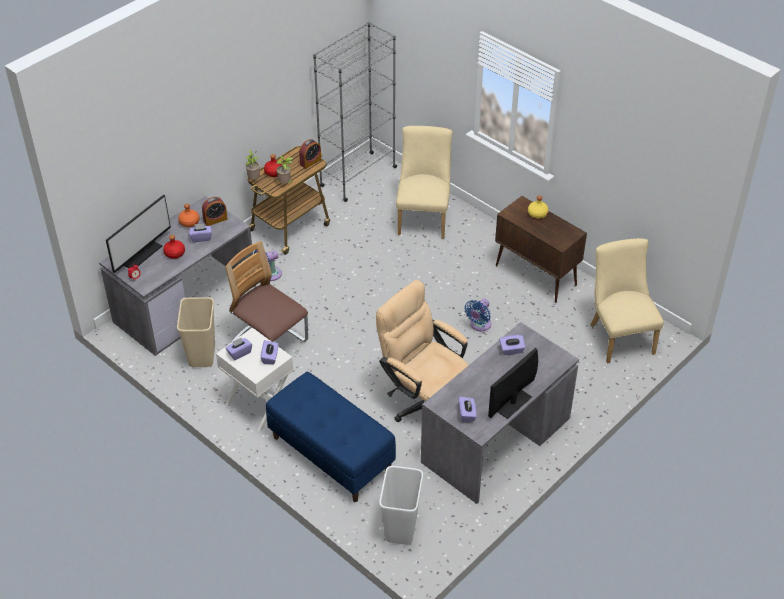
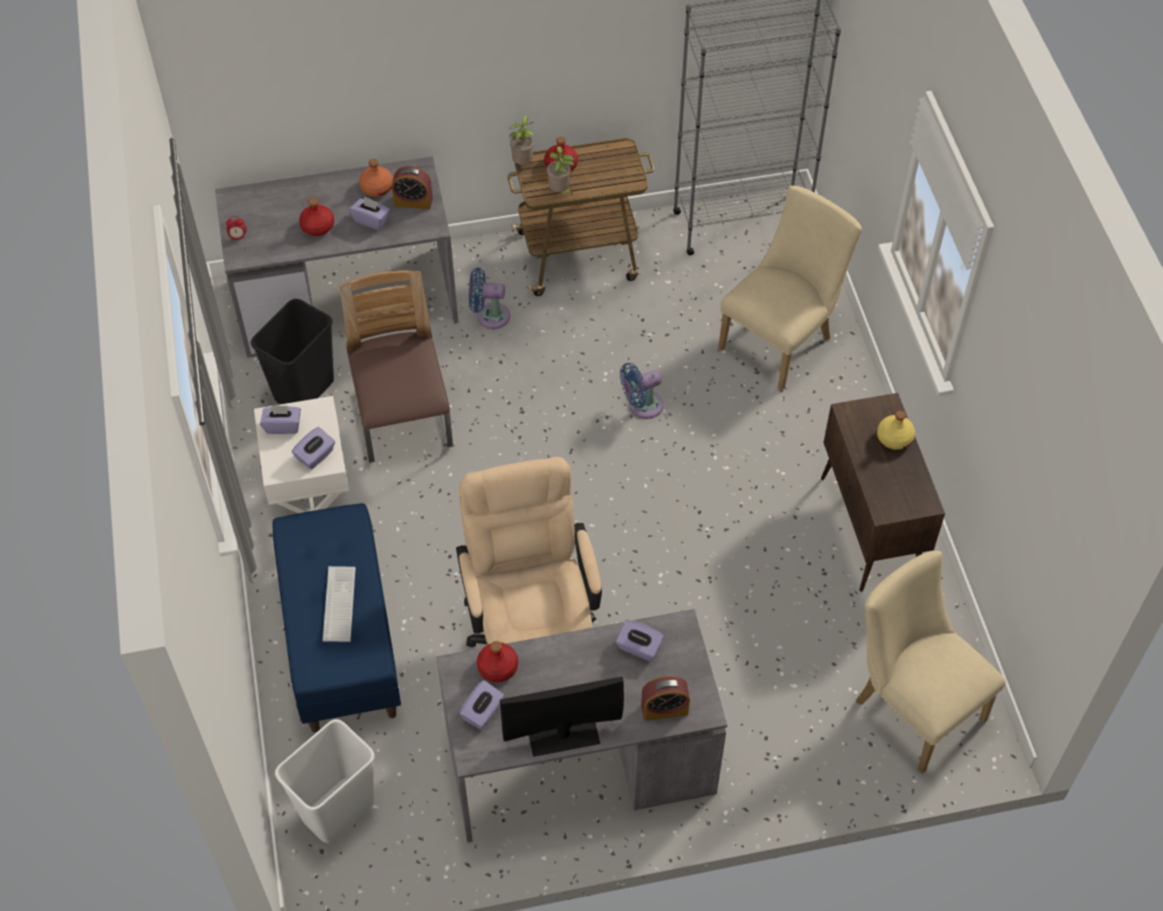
camera: 35 degrees right, 10 degrees up
(139, 253) = (274, 202): monitor -> none
(201, 354) = (303, 389): beige trash can -> black trash can
(310, 162) = (625, 174): alarm clock -> alarm clock (664, 709)
(338, 420) = (339, 604): none -> keyboard
(455, 392) = (497, 667): none -> red bottle
(479, 325) = (713, 562): blue fan -> blue fan (642, 406)
(619, 336) = (912, 705): beige chair -> beige chair turned 60 degrees counterclockwise

